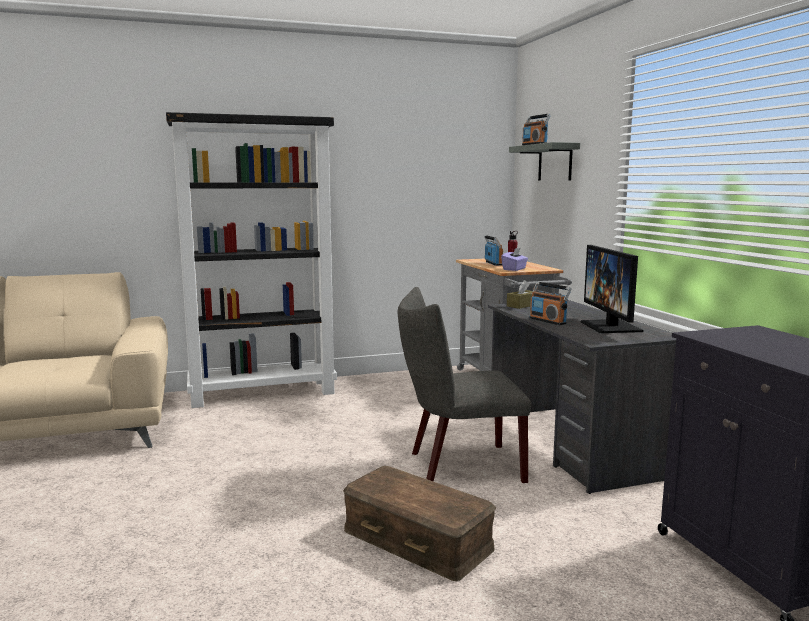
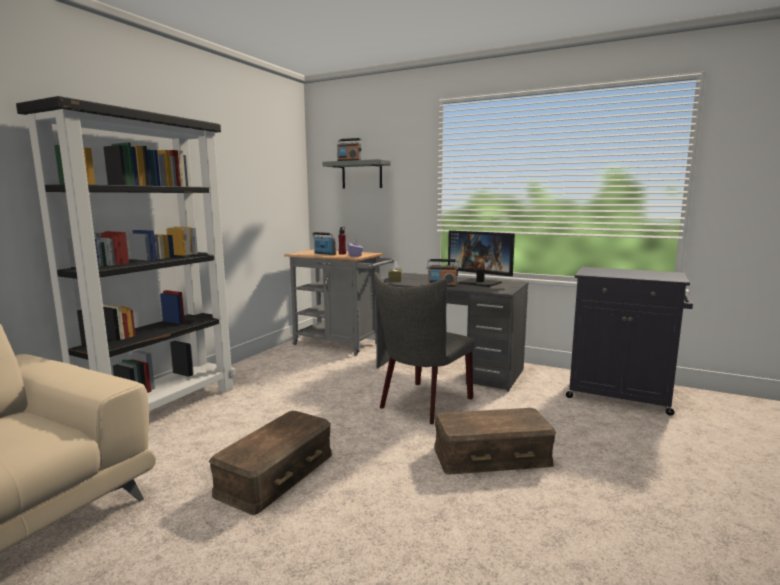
camera: 45 degrees left, 0 degrees up
(237, 468) = (277, 474): none -> brown storage box

